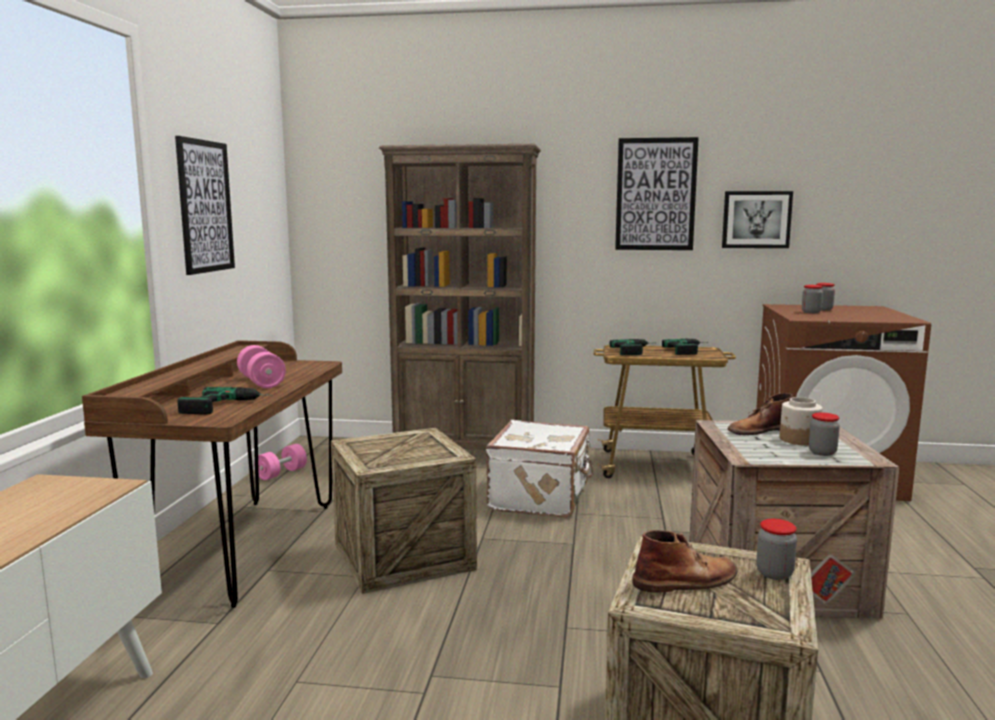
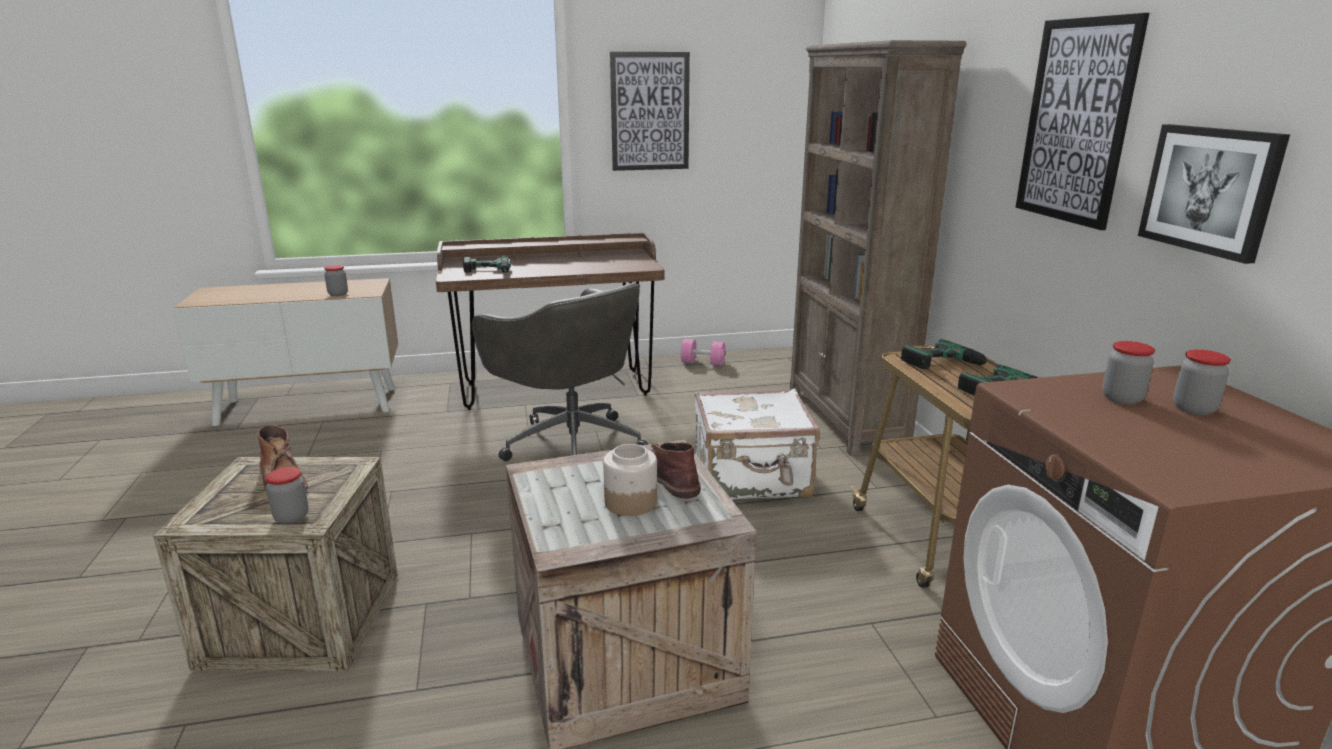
camera: 70 degrees right, 10 degrees up
(261, 382) = (565, 266): pink dumbbell -> none
(403, 556) = (570, 443): crate -> grey office chair
(822, 452) = (577, 517): jar -> jar (338, 294)

